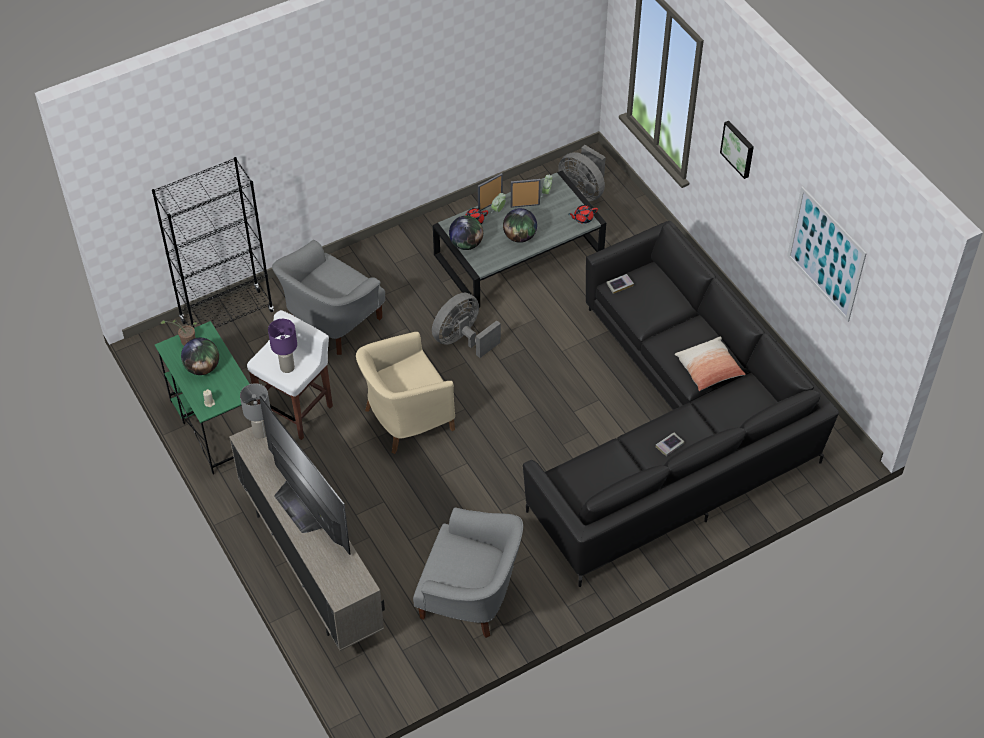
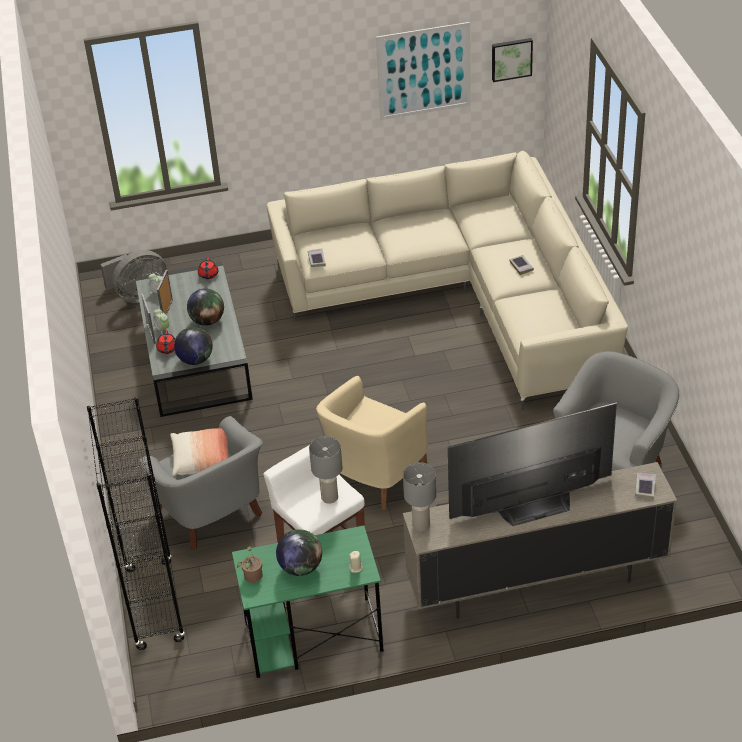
camera: 70 degrees left, 10 degrees down
(287, 367) = (329, 498): purple table lamp -> grey table lamp
(344, 585) = (645, 487): none -> book
(406, 419) = (373, 475): beige armchair -> beige armchair turned 45 degrees clockwise
(462, 340) = (288, 415): grey fan -> none
(674, 430) = (464, 297): black sofa -> beige sofa
(709, 370) = (444, 227): pillow -> pillow (202, 459)
(738, 148) = (284, 81): picture -> picture (511, 58)

